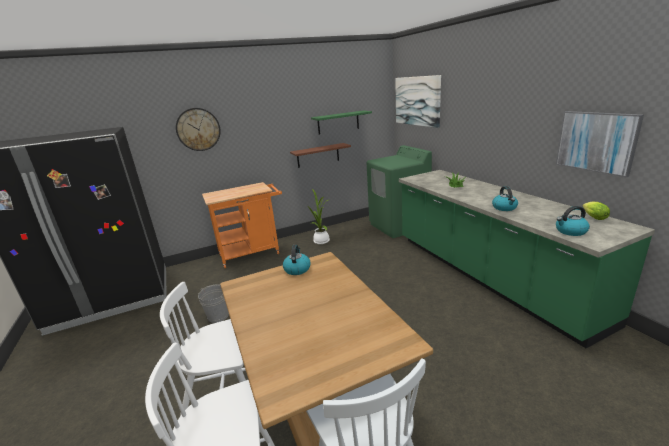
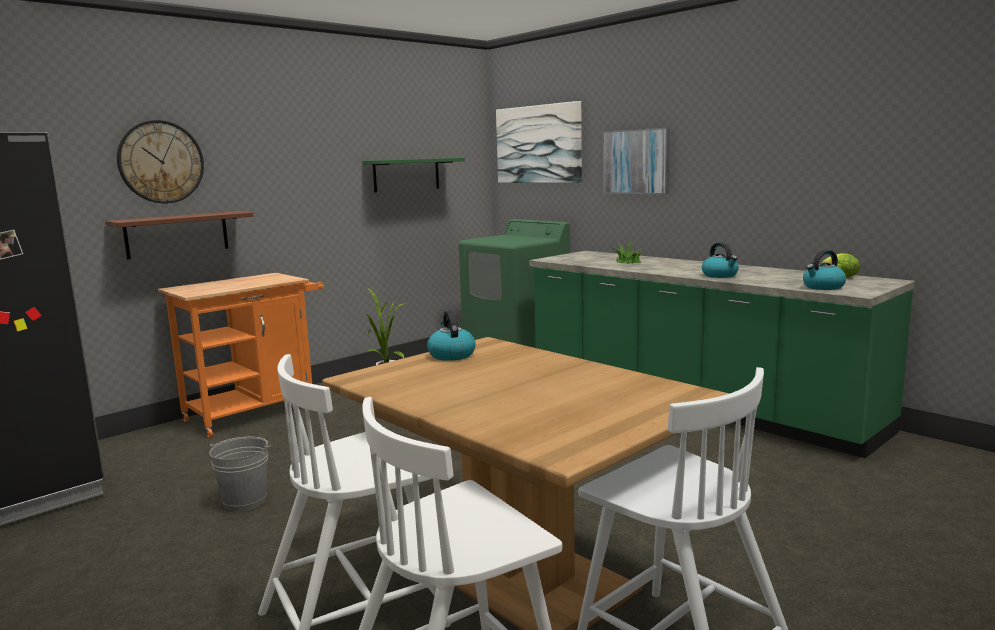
camera: 20 degrees left, 10 degrees down
(318, 155) = (372, 230): brown shelf -> brown shelf (177, 234)
(596, 142) = (825, 176): picture -> picture (636, 161)

